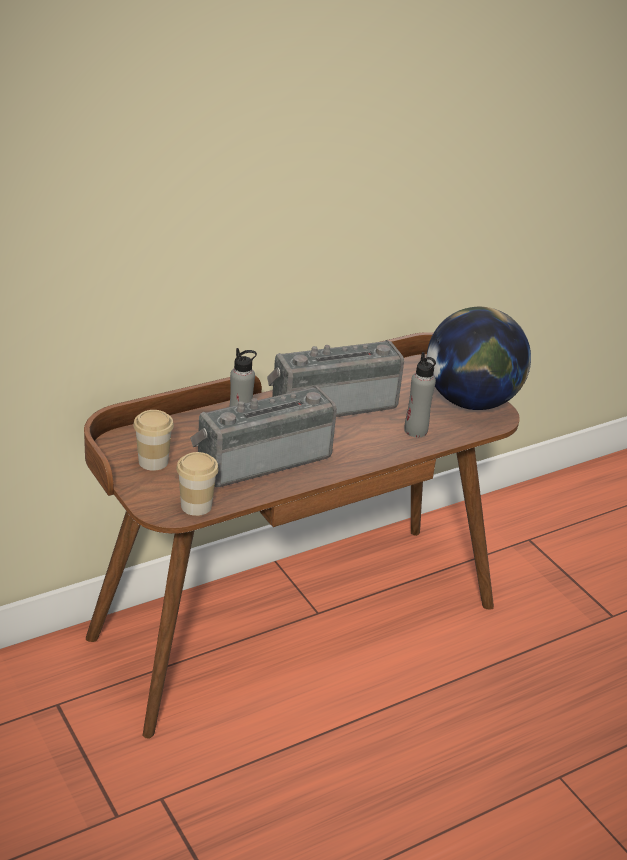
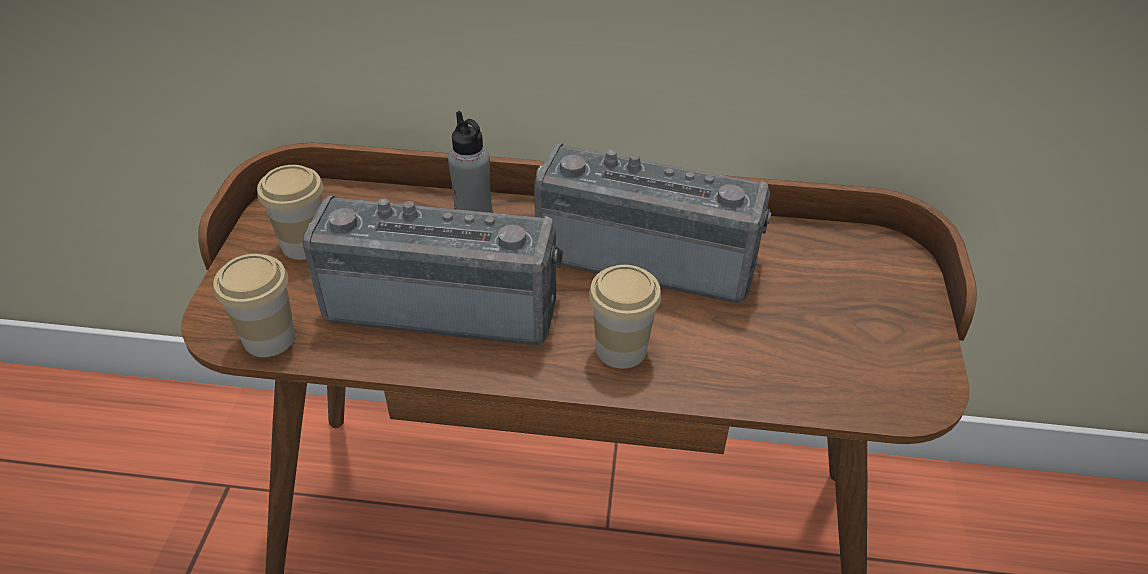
camera: 40 degrees right, 10 degrees up
(365, 445) = (621, 349): none -> cup
(415, 430) = (734, 359): grey bottle -> none
(470, 401) = (889, 345): globe -> none

